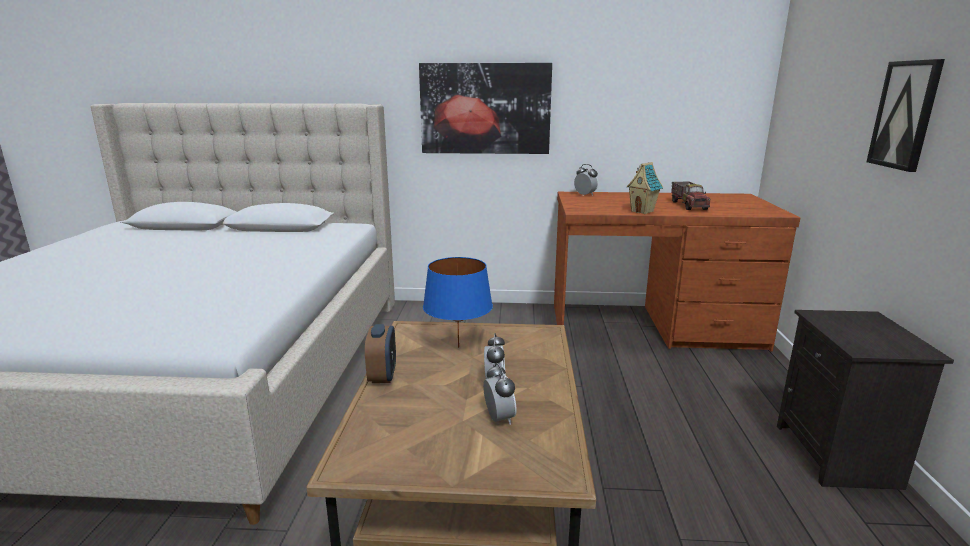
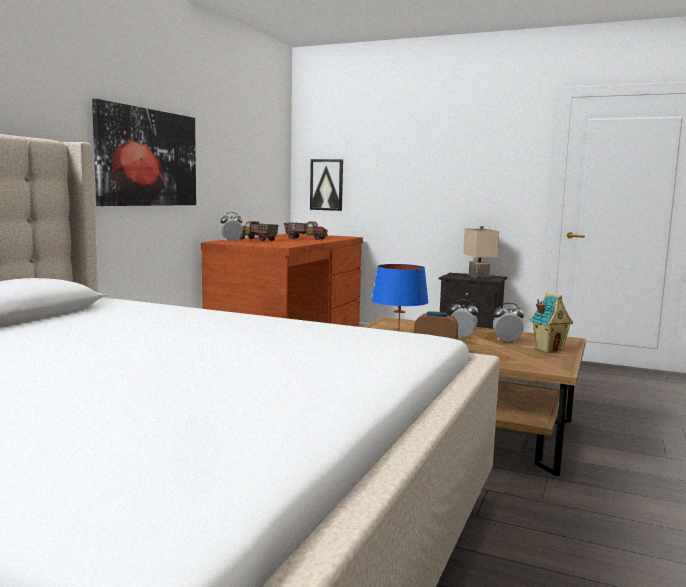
camera: 70 degrees left, 10 degrees down
(622, 197) = (257, 240): none -> toy truck
(643, 211) = (308, 242): toy house -> toy house (548, 349)
(877, 336) = (480, 277): none -> beige table lamp
(905, 115) = (436, 167): picture -> picture (326, 184)

